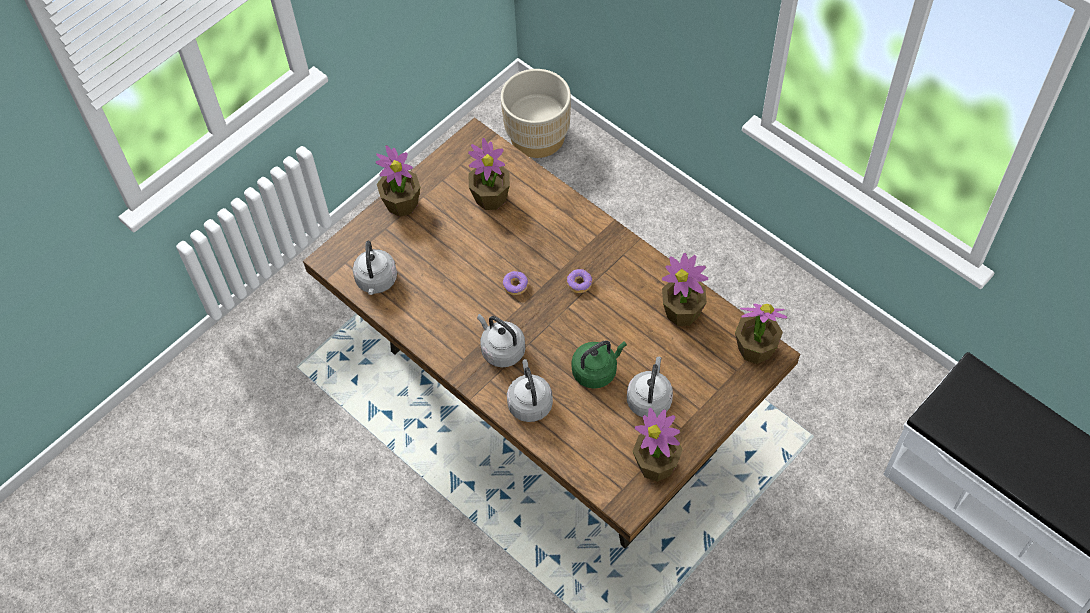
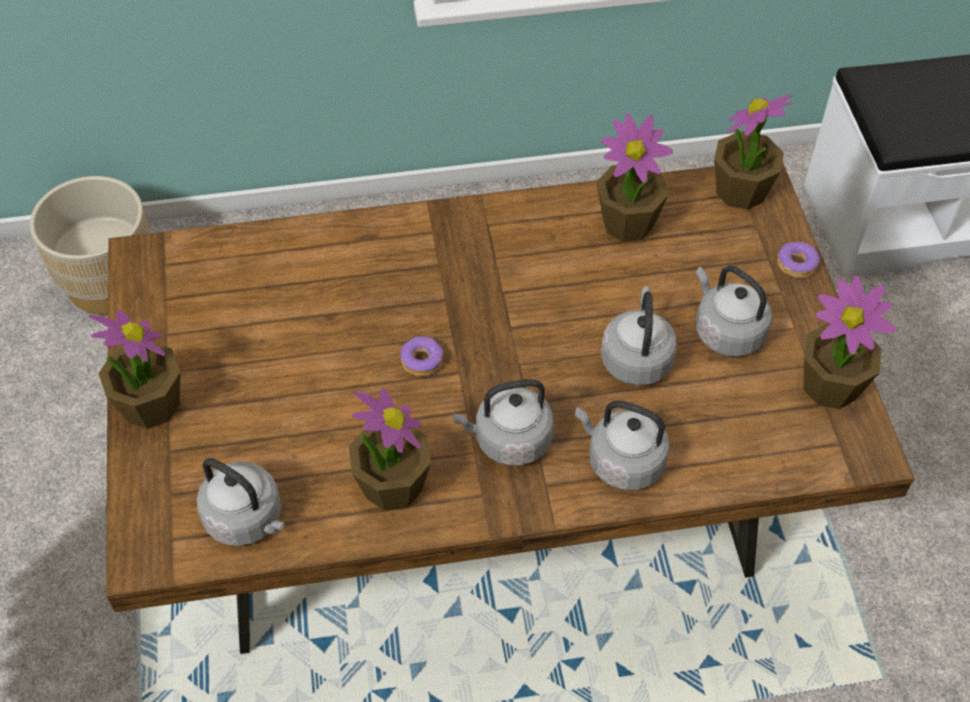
camera: 55 degrees left, 5 degrees down
(490, 197) = (255, 300): potted plant -> potted plant (392, 485)
(579, 283) = (486, 293): donut -> donut (796, 264)
(596, 371) = (636, 358): green kettle -> grey kettle

